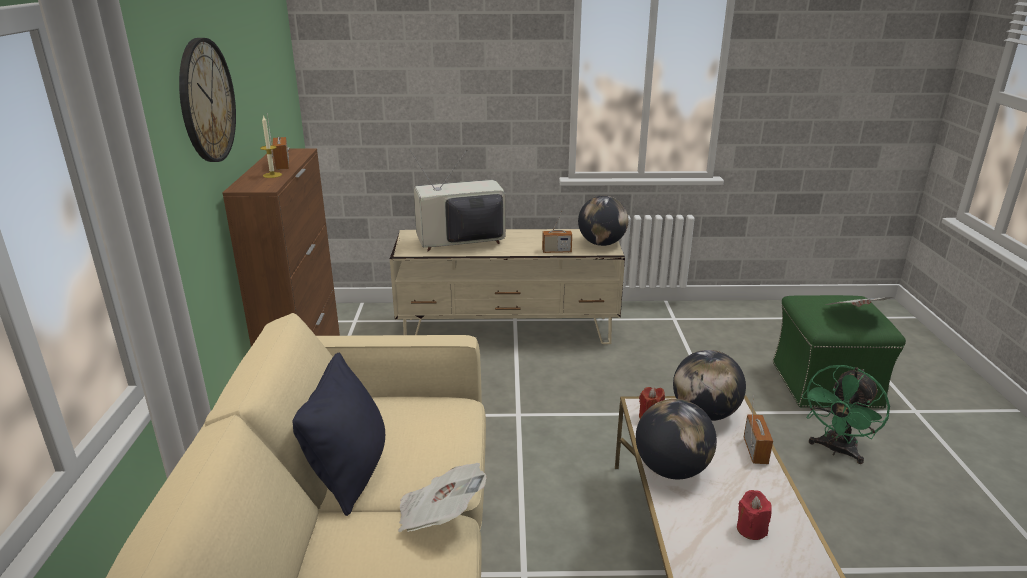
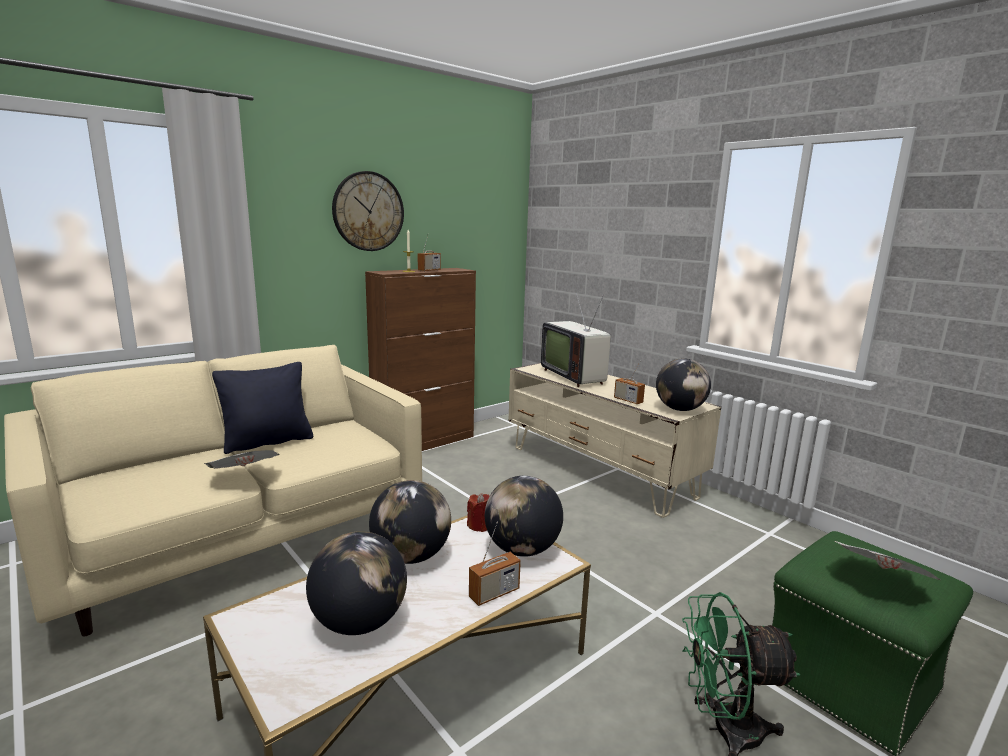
camera: 50 degrees right, 10 degrees down
(463, 243) = (575, 376): television -> television turned 150 degrees counterclockwise
(751, 529) = (359, 622): red candle -> globe

